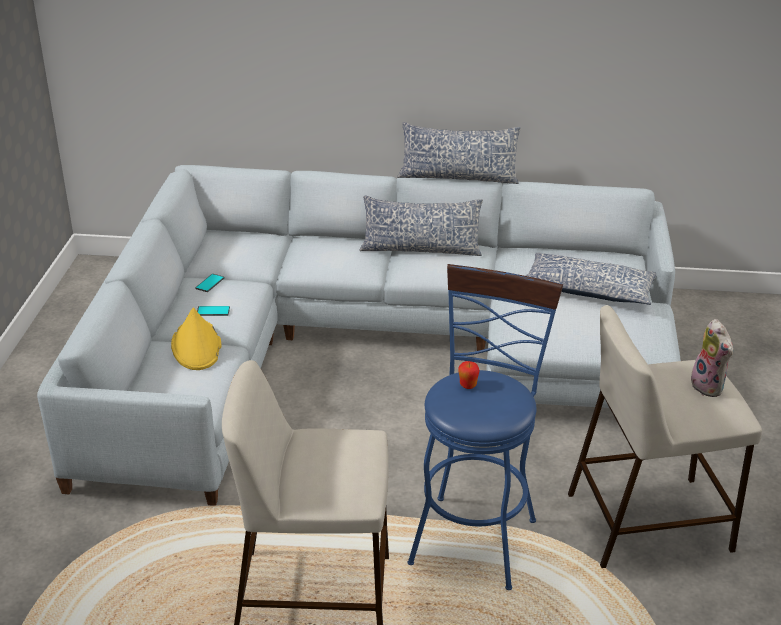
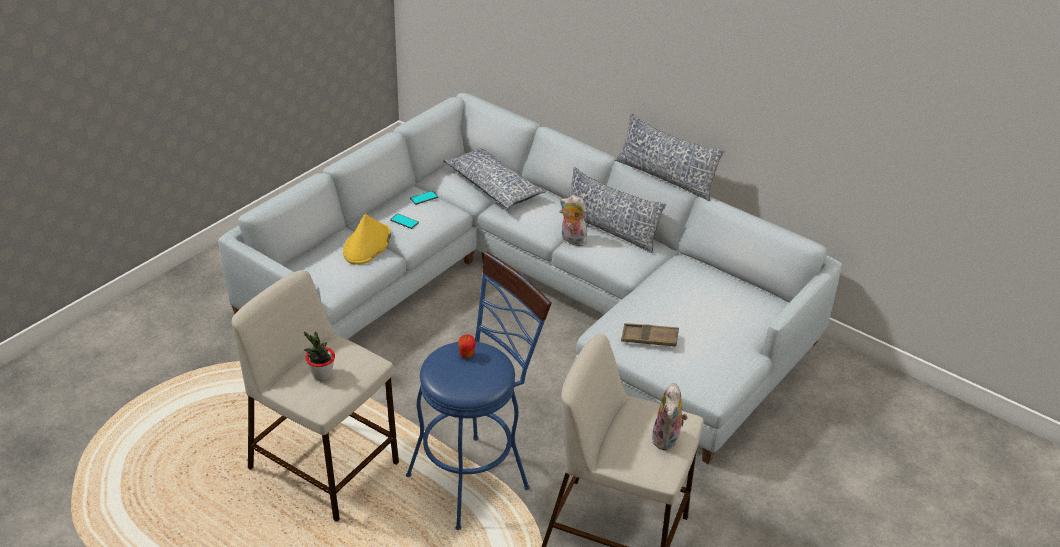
camera: 30 degrees right, 5 degrees up
(330, 469) = (322, 374): none -> potted plant
(396, 271) = (572, 240): none -> plush toy
(559, 325) = (649, 338): none -> brown tray
(588, 290) = (707, 318): pillow -> pillow (494, 186)

